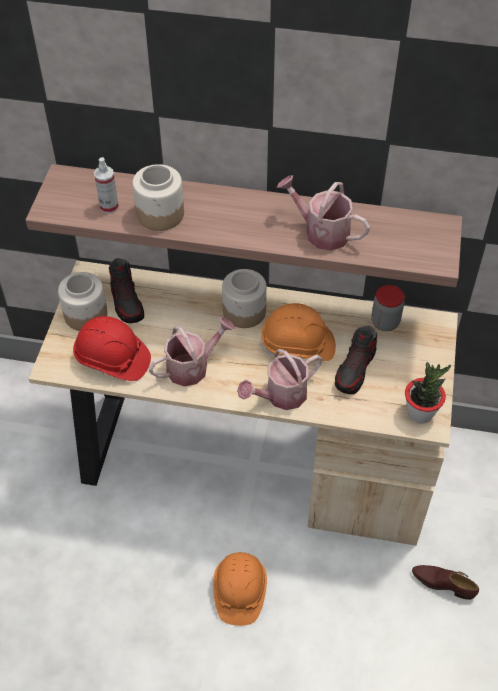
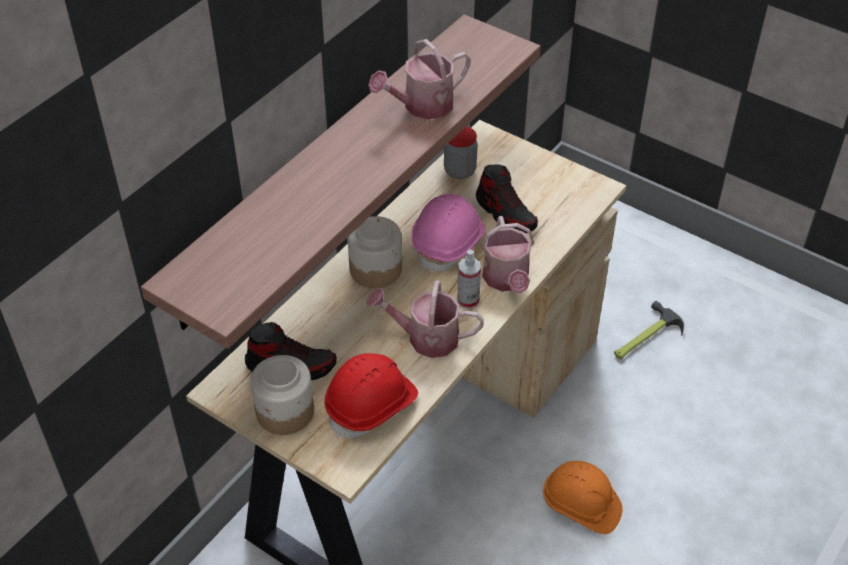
camera: 65 degrees left, 5 degrees down
(109, 206) = (262, 254): spray bottle -> spray bottle (468, 300)
(161, 214) = (307, 214): jar -> none
(192, 366) = (426, 337): watering can -> watering can turned 75 degrees counterclockwise
(298, 345) = (449, 244): orange hard hat -> pink hard hat
(420, 413) = (583, 190): potted plant -> none
(443, 583) = (644, 337): brown shoe -> hammer

